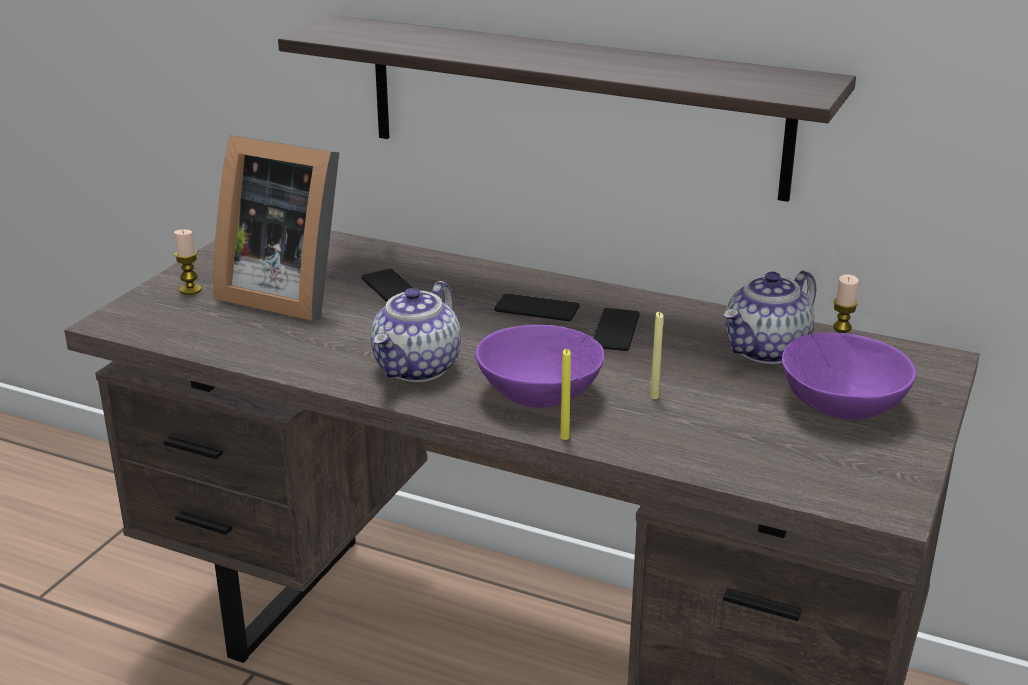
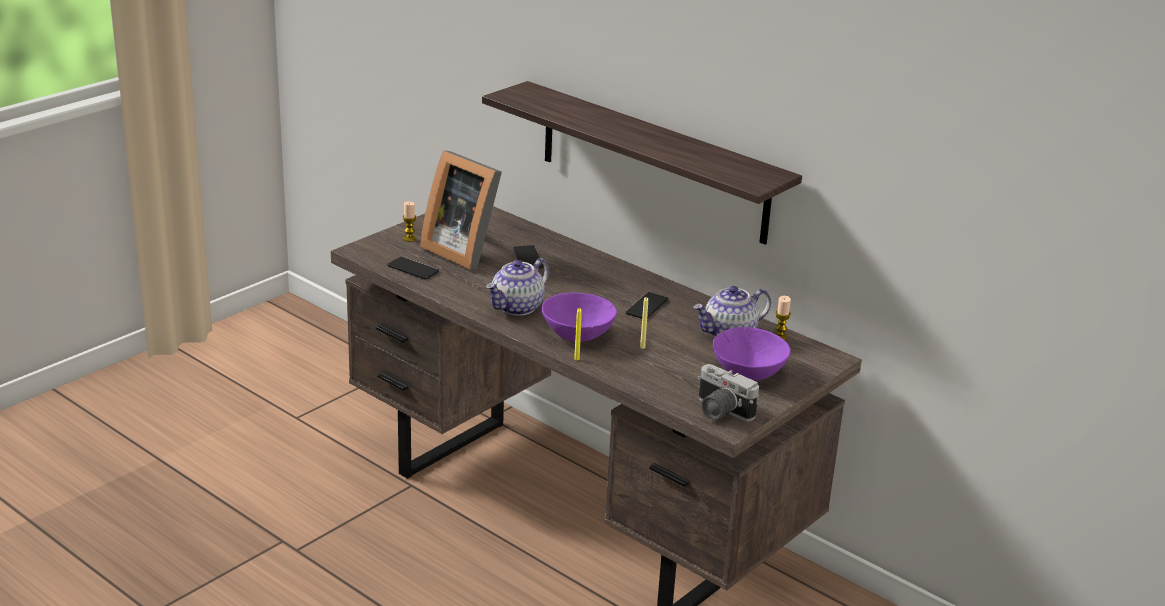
camera: 15 degrees right, 0 degrees up
(536, 309) = (608, 285): phone -> phone (413, 269)
(854, 485) = (719, 412): none -> camera

